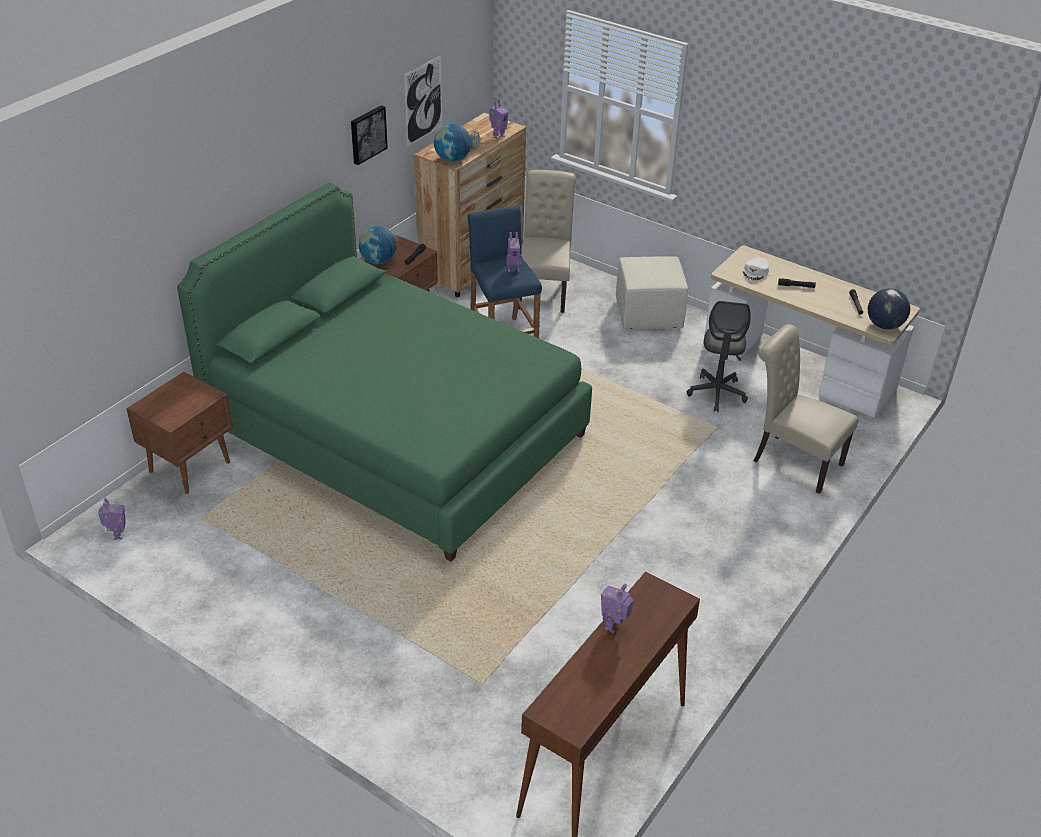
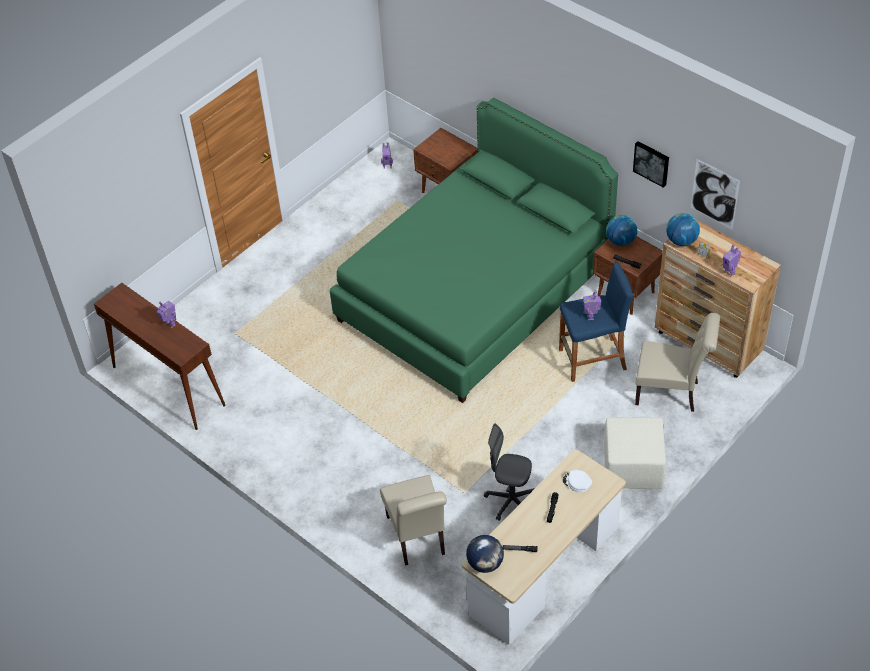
camera: 100 degrees right, 10 degrees up
(792, 460) = (417, 538): beige chair -> beige chair turned 120 degrees clockwise

